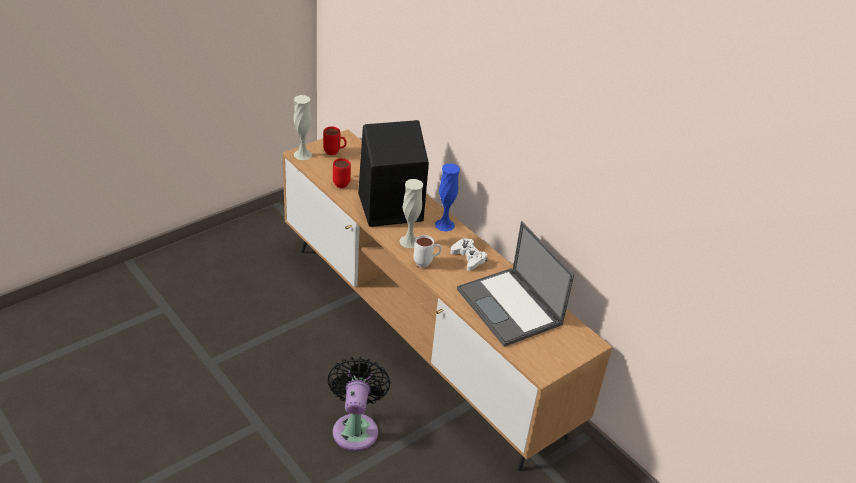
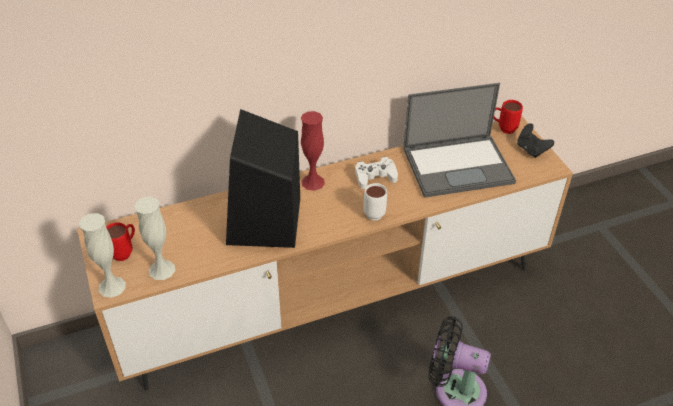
camera: 70 degrees left, 5 degrees up
(341, 182) = (194, 257): red mug -> red mug (503, 129)
(409, 241) = (333, 217): white vase -> white vase (162, 270)
(444, 225) = (313, 182): blue vase -> red vase
(560, 356) = (531, 150): none -> black game controller

